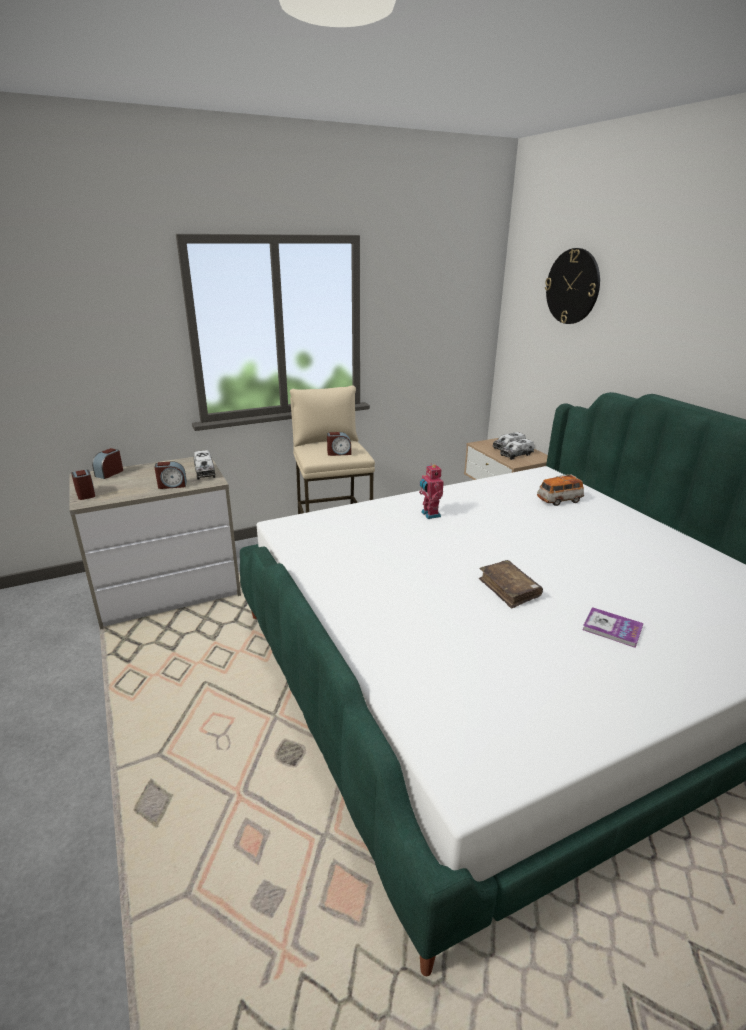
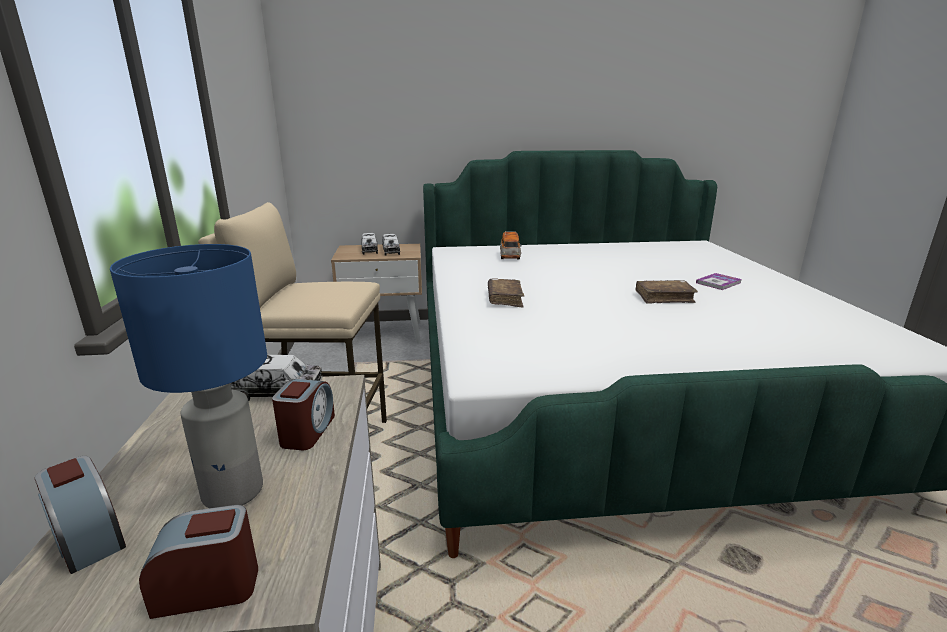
camera: 70 degrees left, 5 degrees down
(131, 484) = (234, 492): none -> blue table lamp
(339, 453) = (341, 290): alarm clock -> none
(429, 514) = (505, 299): toy robot -> brown book
(572, 286) = (388, 70): wall clock -> none

